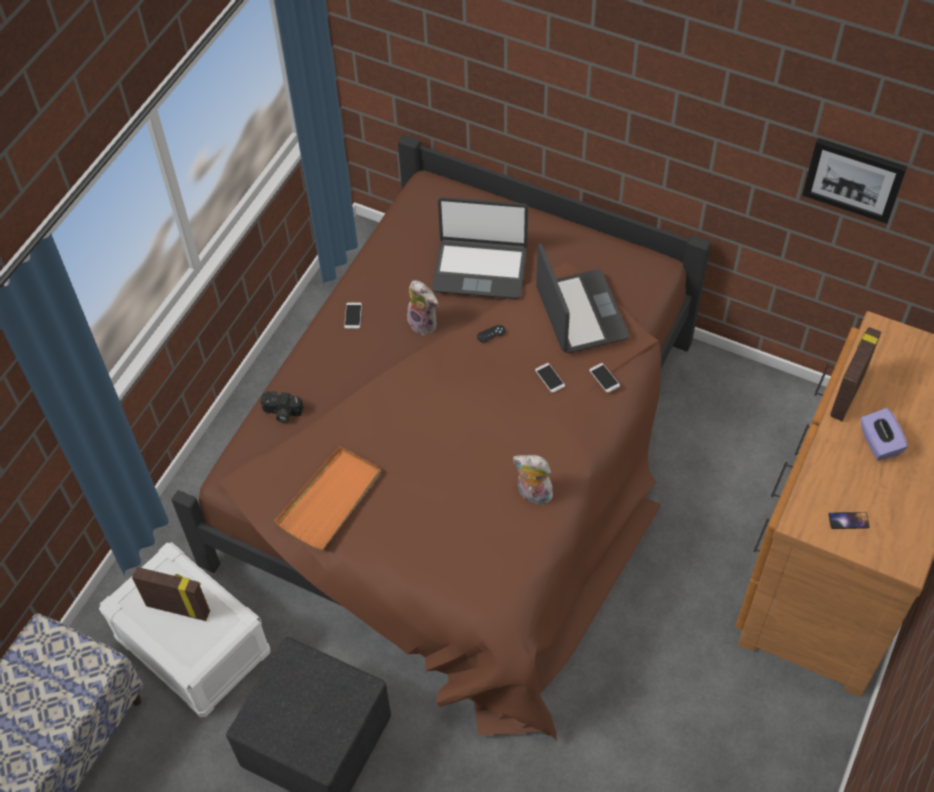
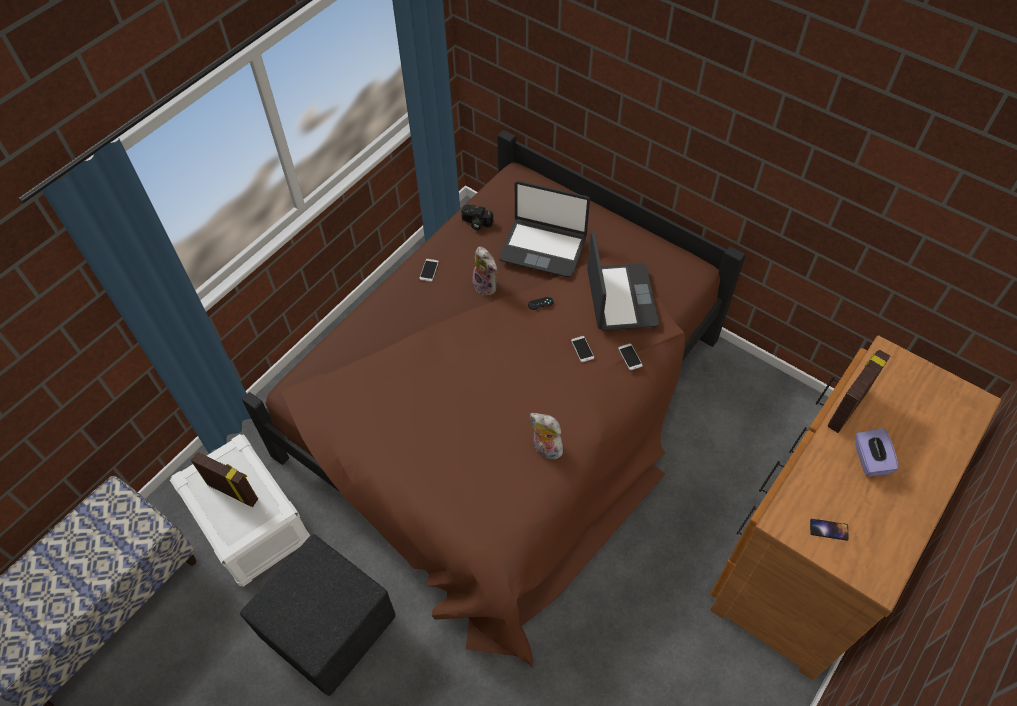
camera: 10 degrees right, 0 degrees up
(281, 413) = (349, 341): camera -> camera (476, 223)
(331, 499) = (370, 423): orange tray -> none
(854, 179) = (886, 212): picture -> none

